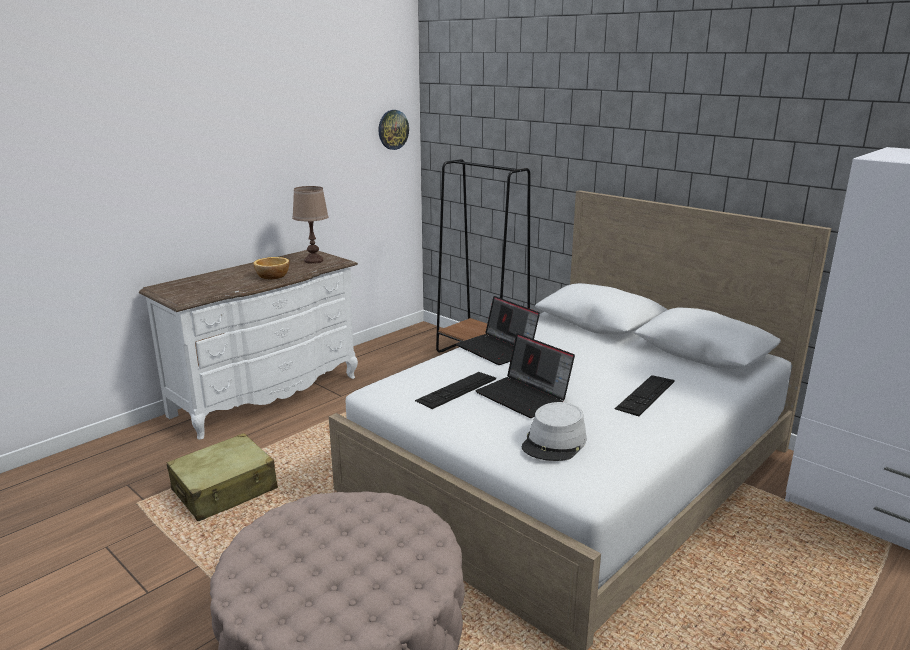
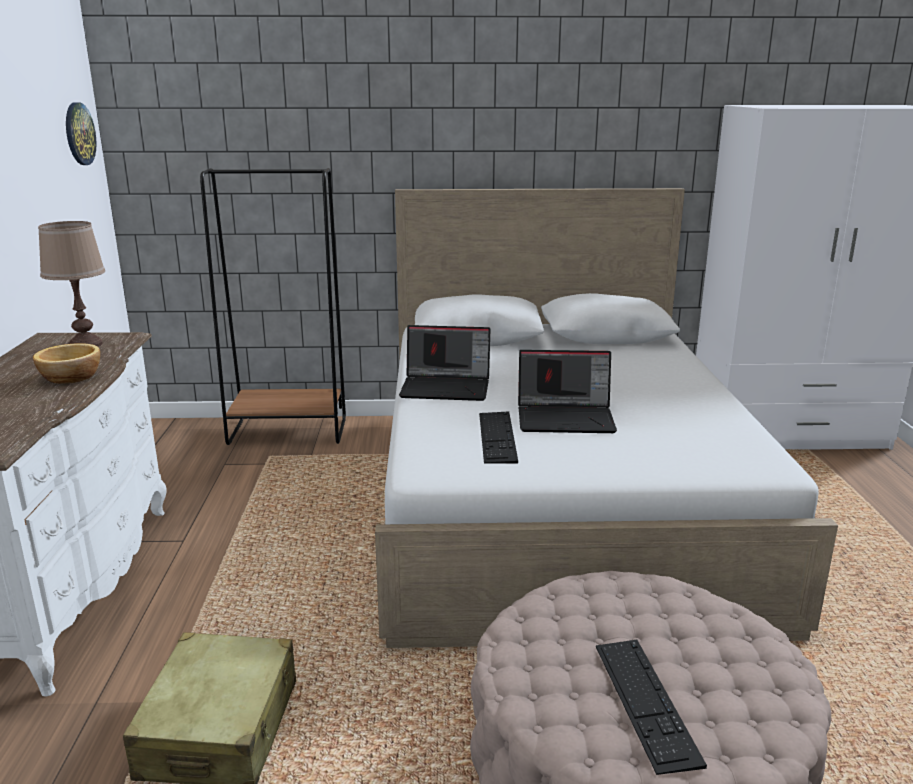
camera: 45 degrees left, 0 degrees up
(554, 443) = (674, 444): grey hat -> none
(645, 395) = (645, 380): keyboard -> keyboard (645, 701)

